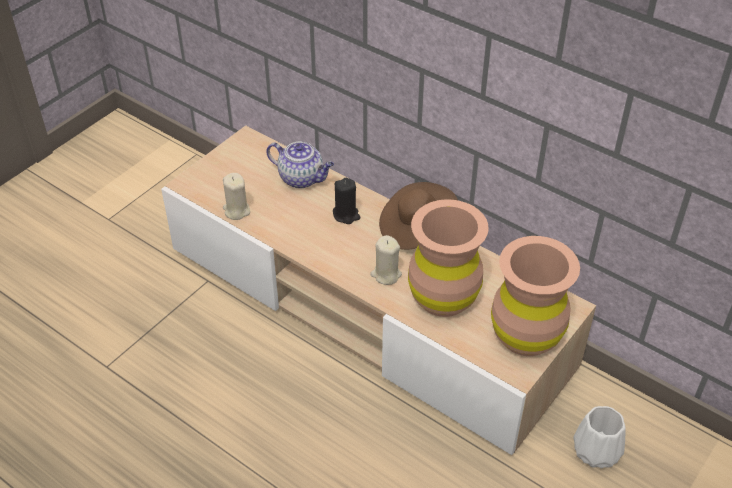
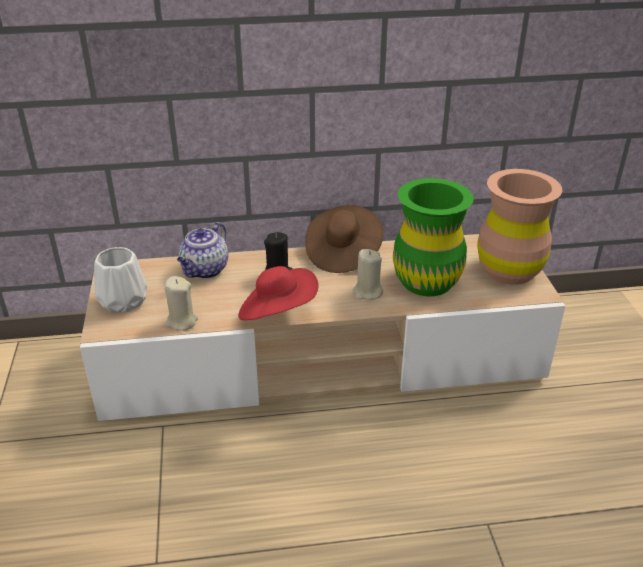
camera: 45 degrees left, 10 degrees down
(302, 178) = (205, 270): teapot -> teapot turned 135 degrees clockwise
(303, 247) = (278, 312): none -> red hat
(443, 297) = (426, 281): brown vase -> green vase
(597, 451) = (580, 341): white vase -> white vase (124, 301)

